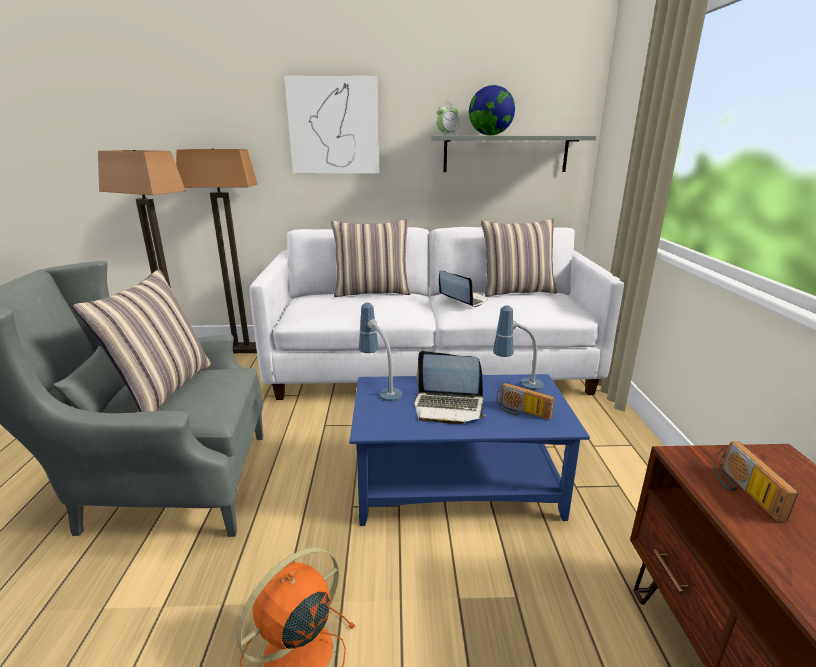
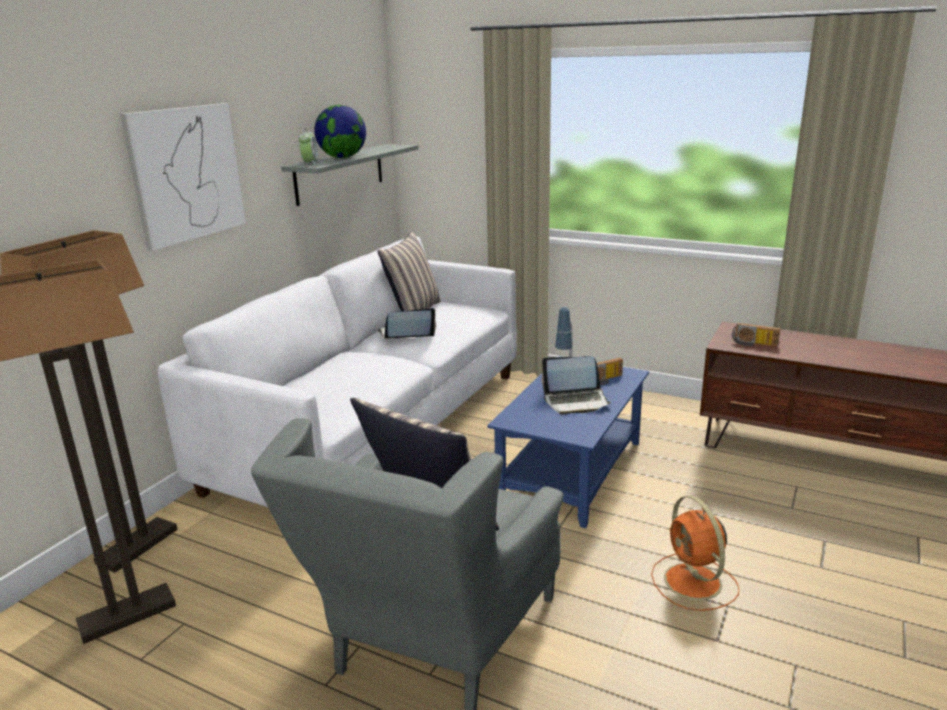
camera: 60 degrees left, 0 degrees up
(372, 292) = (316, 368): pillow -> none
(380, 389) = (522, 420): table lamp -> none
(448, 407) = (576, 401): laptop -> laptop turned 45 degrees clockwise

